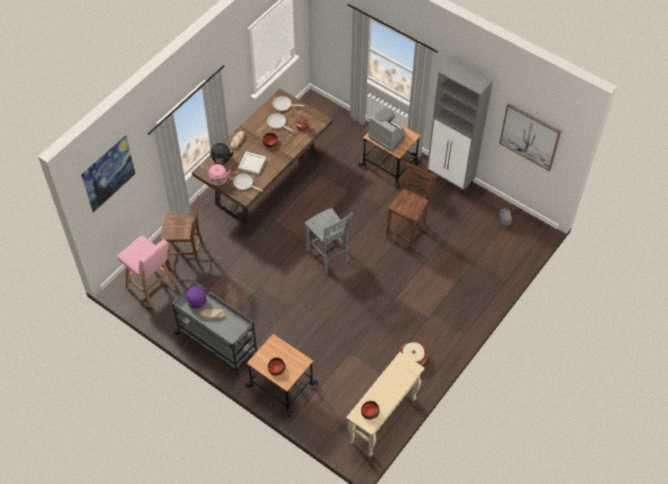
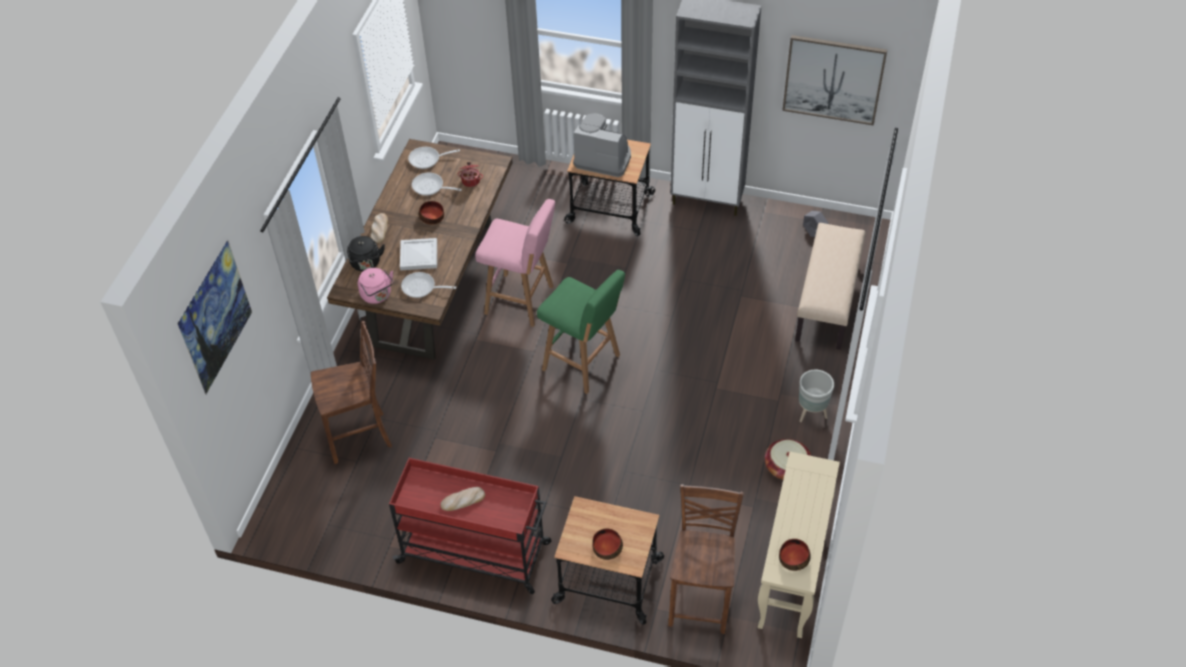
camera: 20 degrees left, 5 degrees down
(152, 287) = (324, 503): pink stool -> pink stool (521, 300)
(197, 300) = (428, 487): purple kettle -> none
(219, 344) = (476, 553): grey cart -> red cart
(328, 256) = (583, 363): grey chair -> green stool
(407, 231) = (684, 289): brown chair -> brown chair (701, 600)
(443, 332) = (811, 414): none -> grey planter
(489, 268) = (827, 302): none -> beige bench

